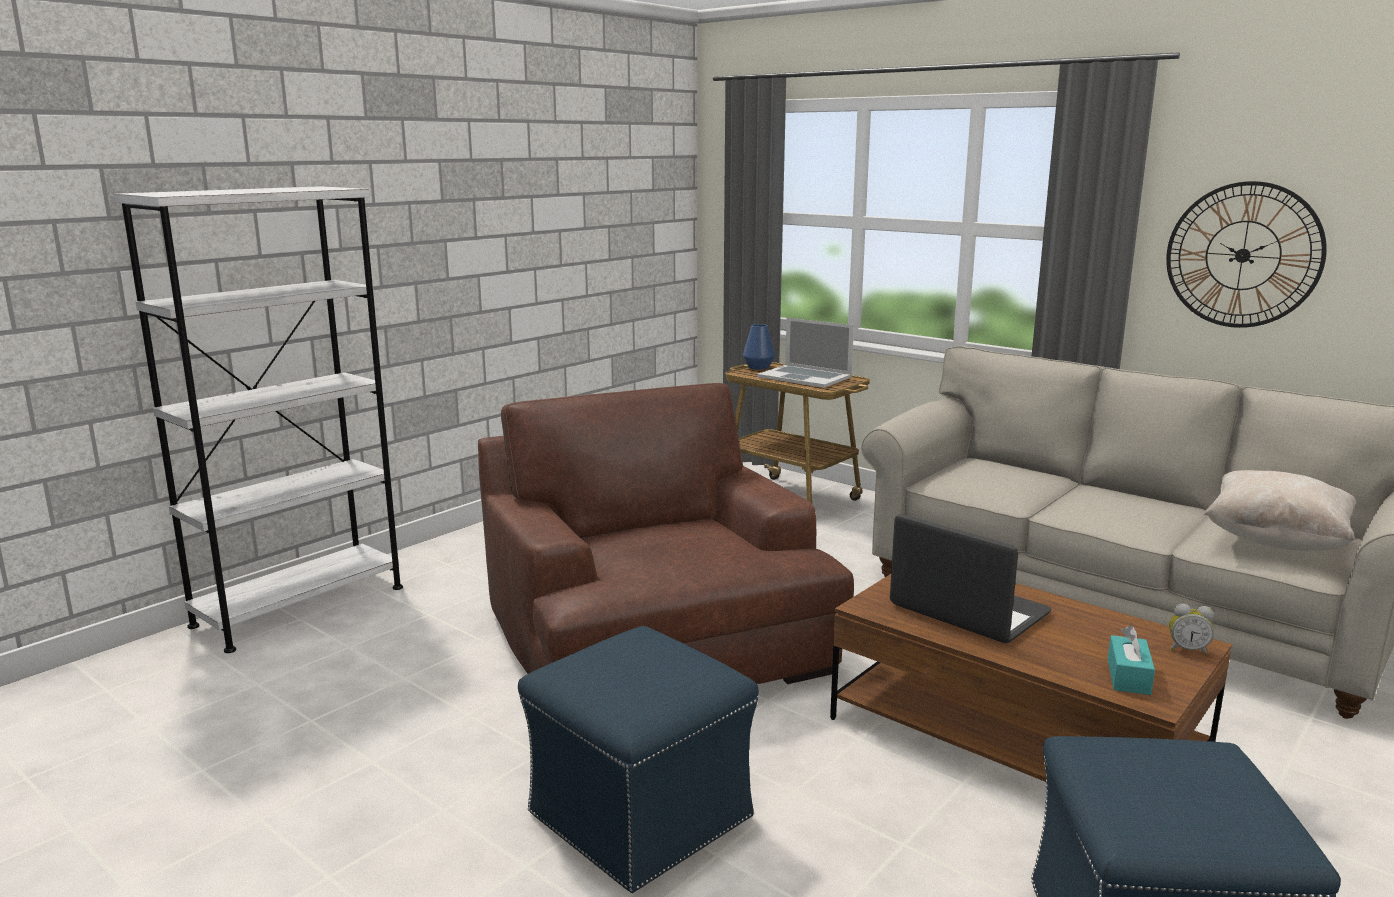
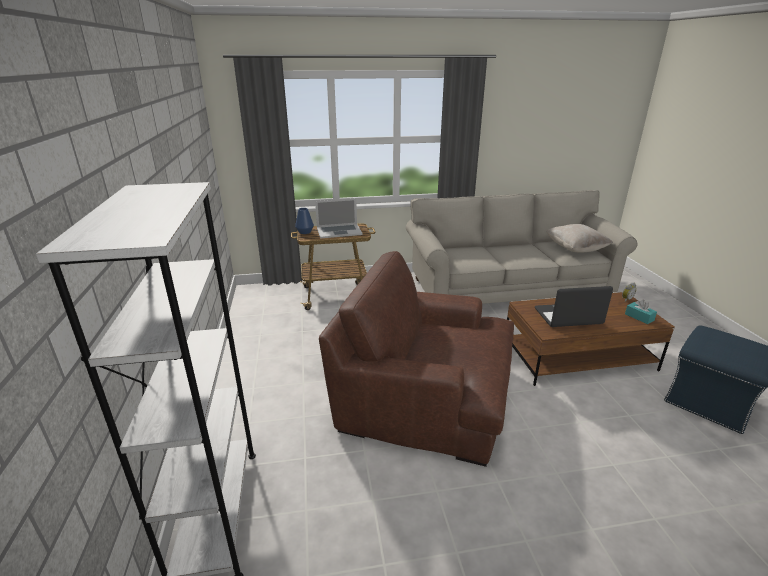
camera: 50 degrees left, 10 degrees up
(638, 814) = (571, 473): blue ottoman -> none
(1243, 255) = (513, 141): wall clock -> none

